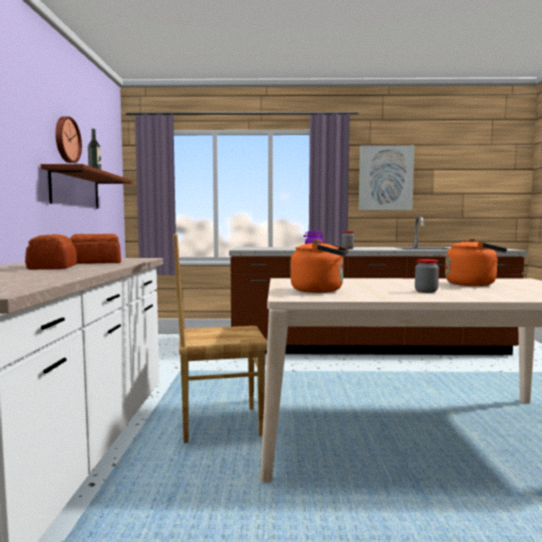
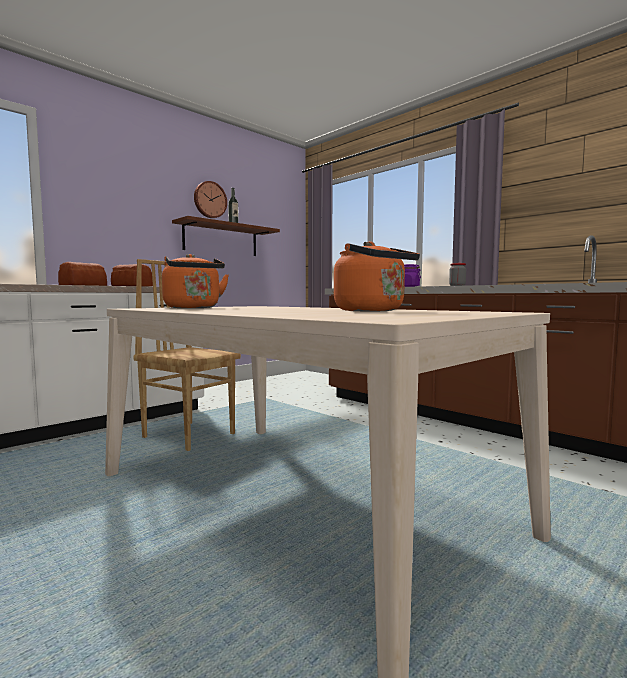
camera: 45 degrees right, 0 degrees up
(385, 178) = (567, 187): picture -> none
(426, 291) = (254, 310): jar -> none

